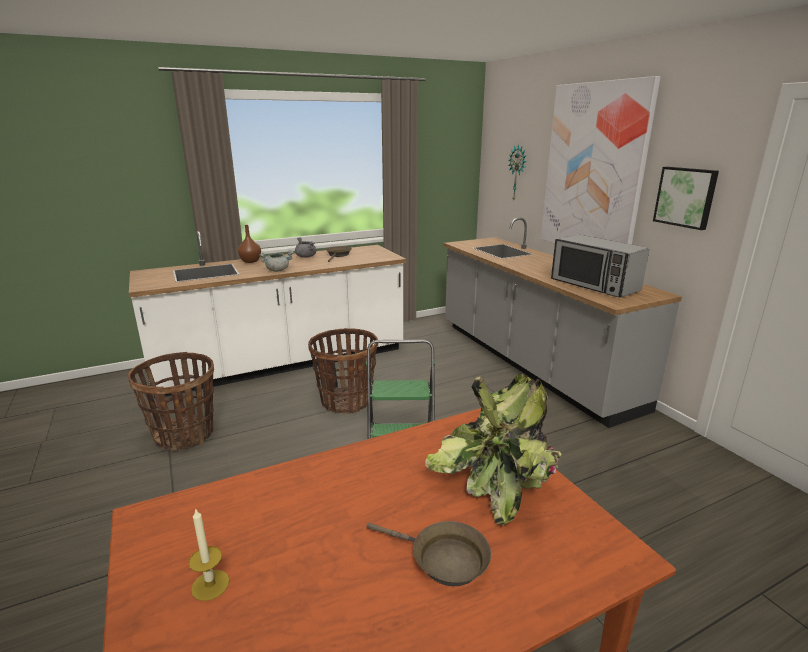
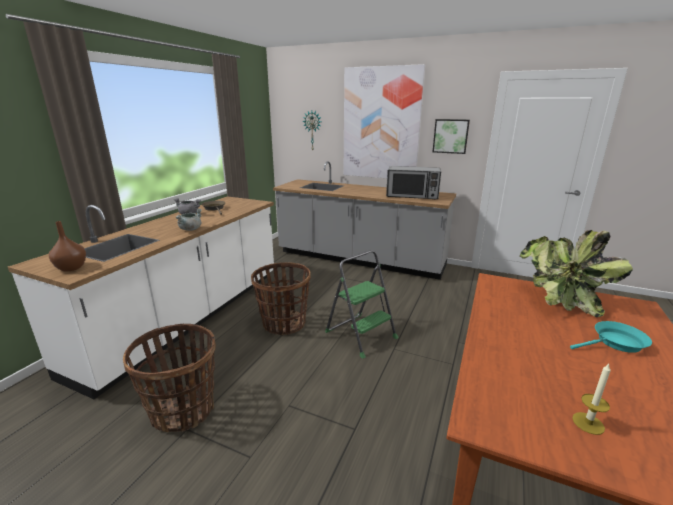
camera: 40 degrees left, 0 degrees up
(251, 261) = (143, 228): brown vase -> brown vase (72, 268)
(443, 559) = (615, 343): brown frying pan -> turquoise frying pan

